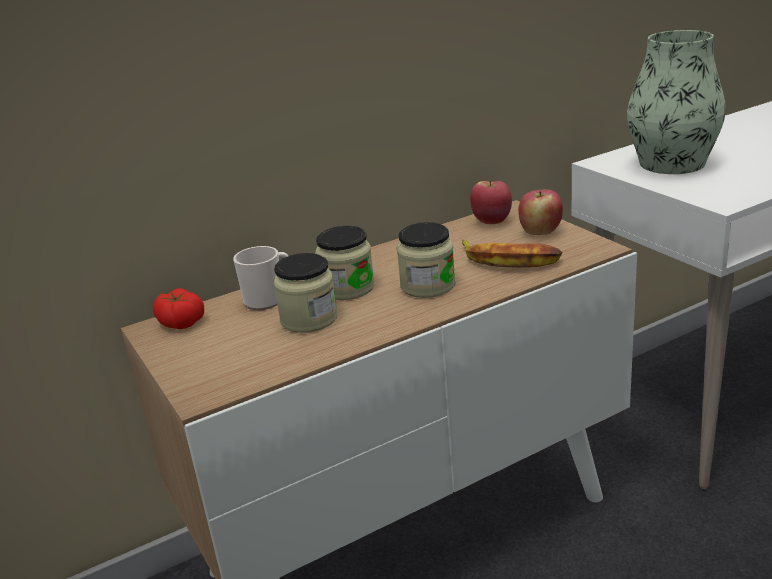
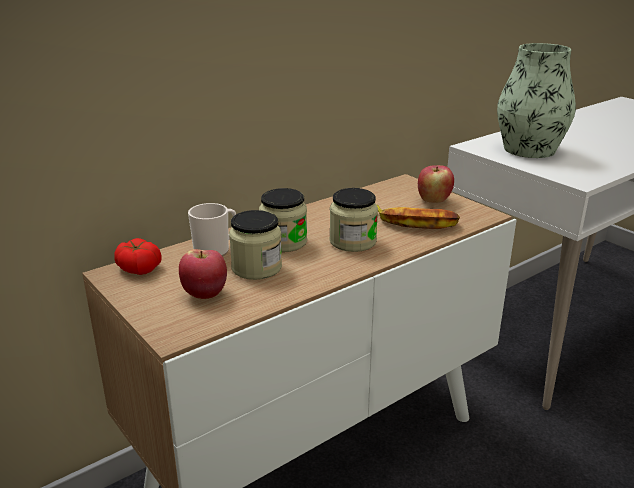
camera: 10 degrees left, 0 degrees up
(492, 221) = (391, 190): apple -> apple (205, 294)

